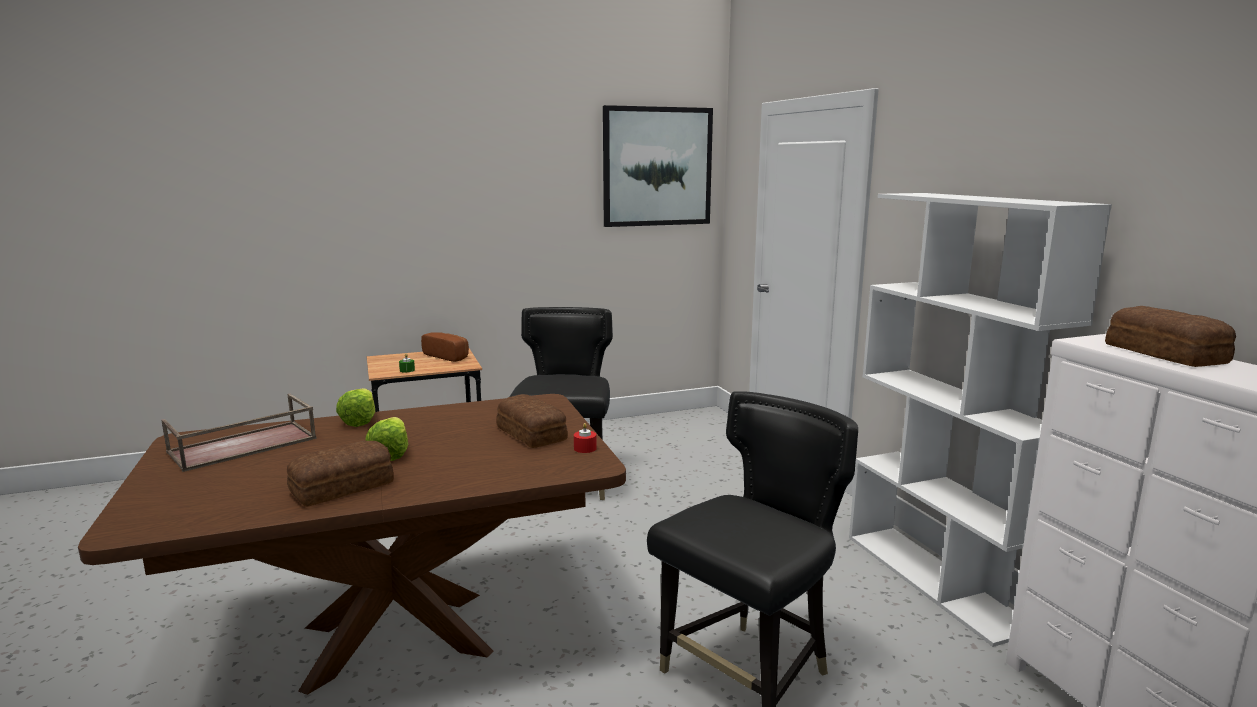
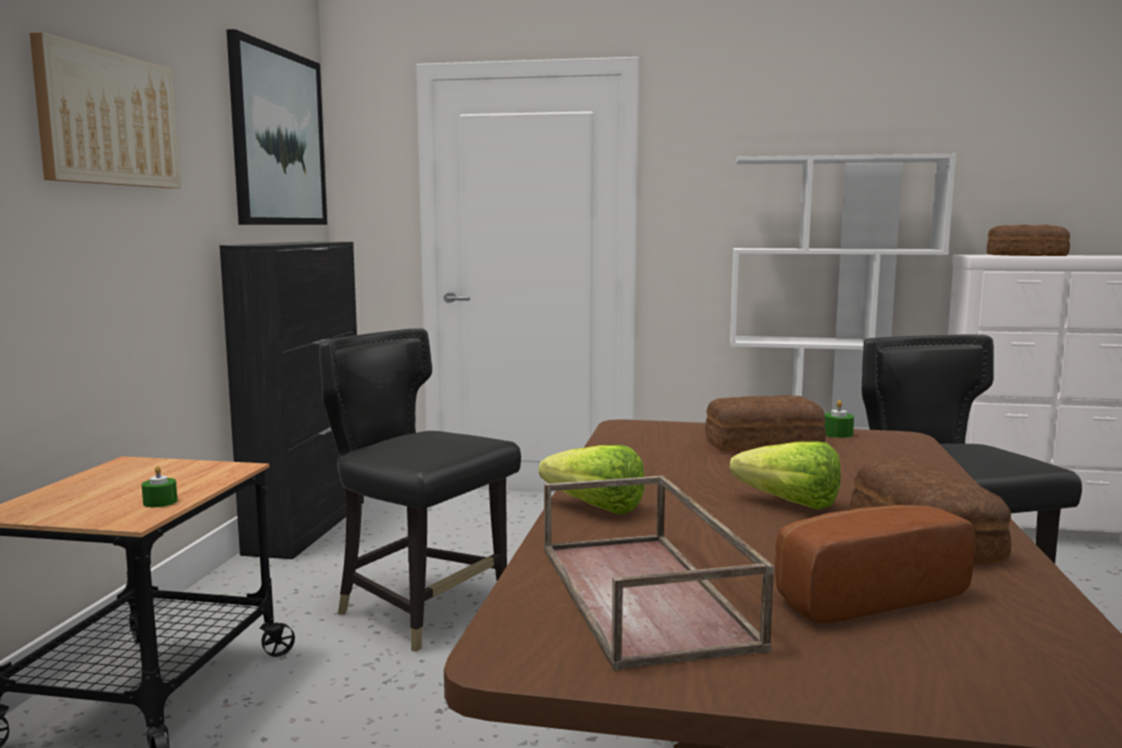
camera: 60 degrees left, 5 degrees down
(448, 356) = (143, 471): bread -> bread (860, 594)
(488, 175) = (108, 119): none -> picture
(585, 448) = (837, 434): red candle -> green candle
(637, 422) = (308, 526): none -> black cabinet

